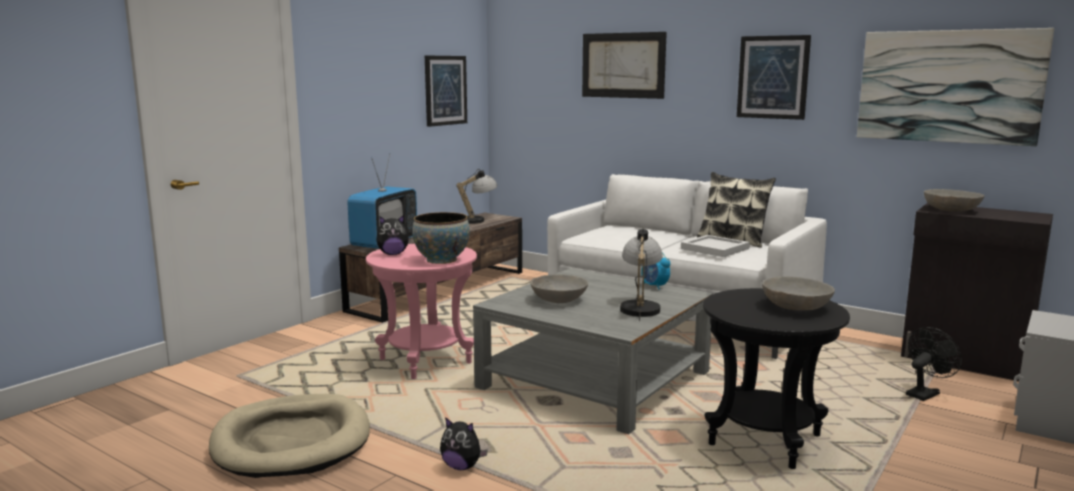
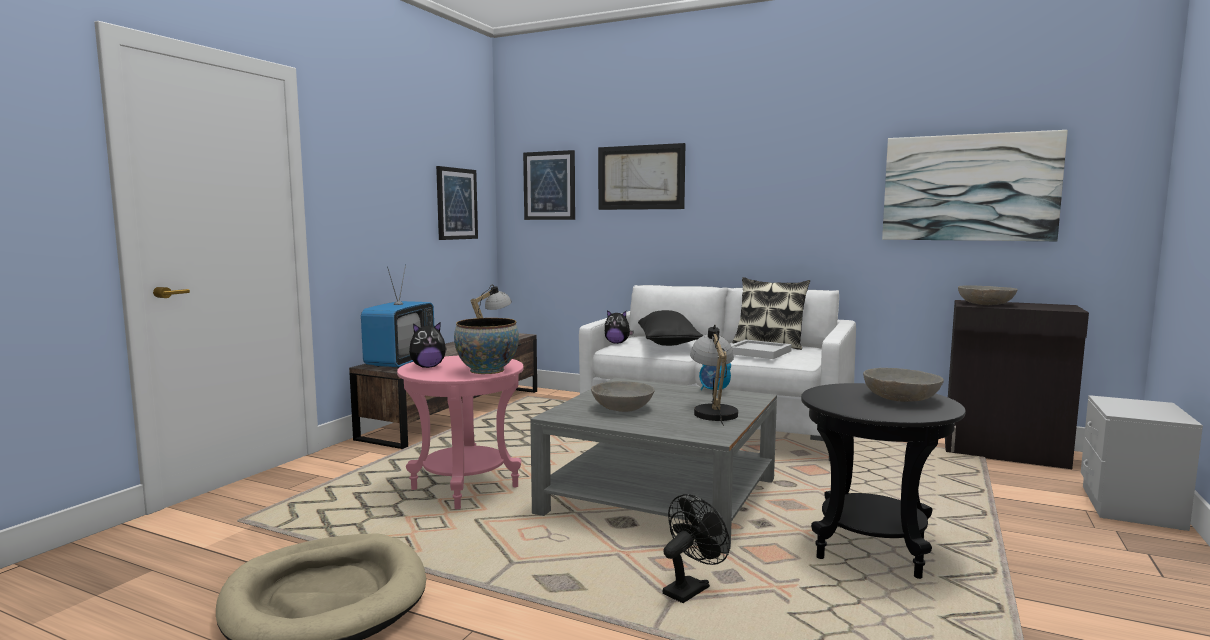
camera: 10 degrees left, 5 degrees down
(462, 467) = (551, 611): plush toy -> plush toy (617, 343)
(634, 235) = (668, 343): none -> black pillow
(773, 77) = (795, 184): picture -> picture (549, 185)
(925, 393) = (992, 486): black fan -> black fan (690, 588)

